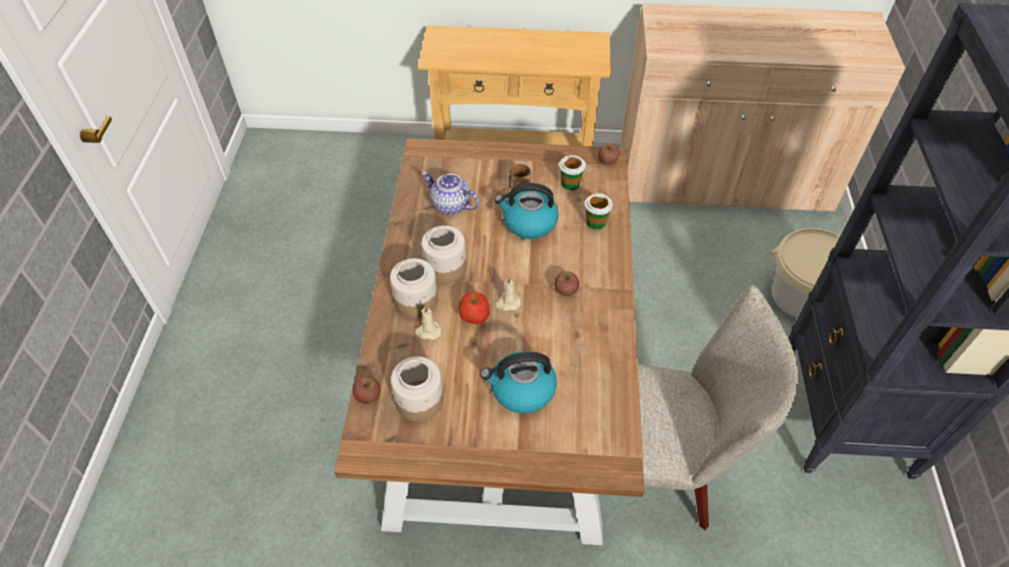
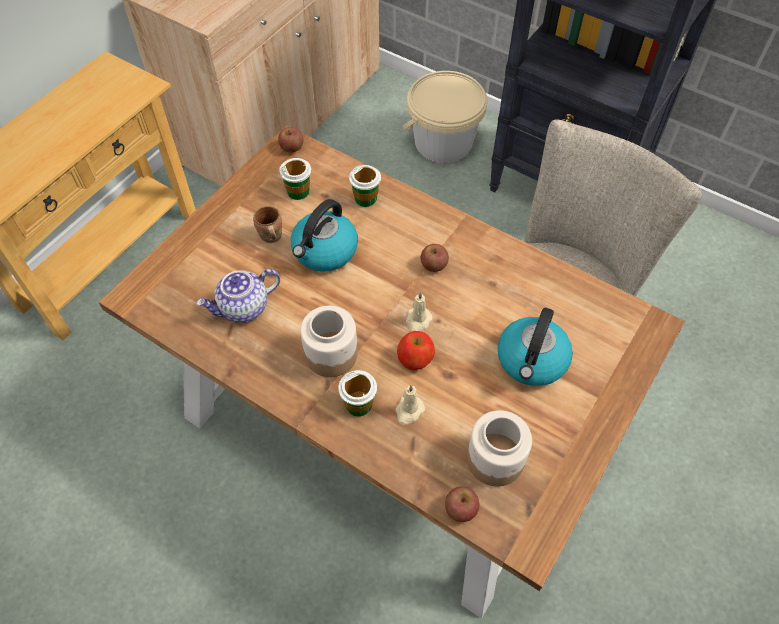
camera: 60 degrees left, 5 degrees up
(415, 301) = (359, 404): jar -> cup

